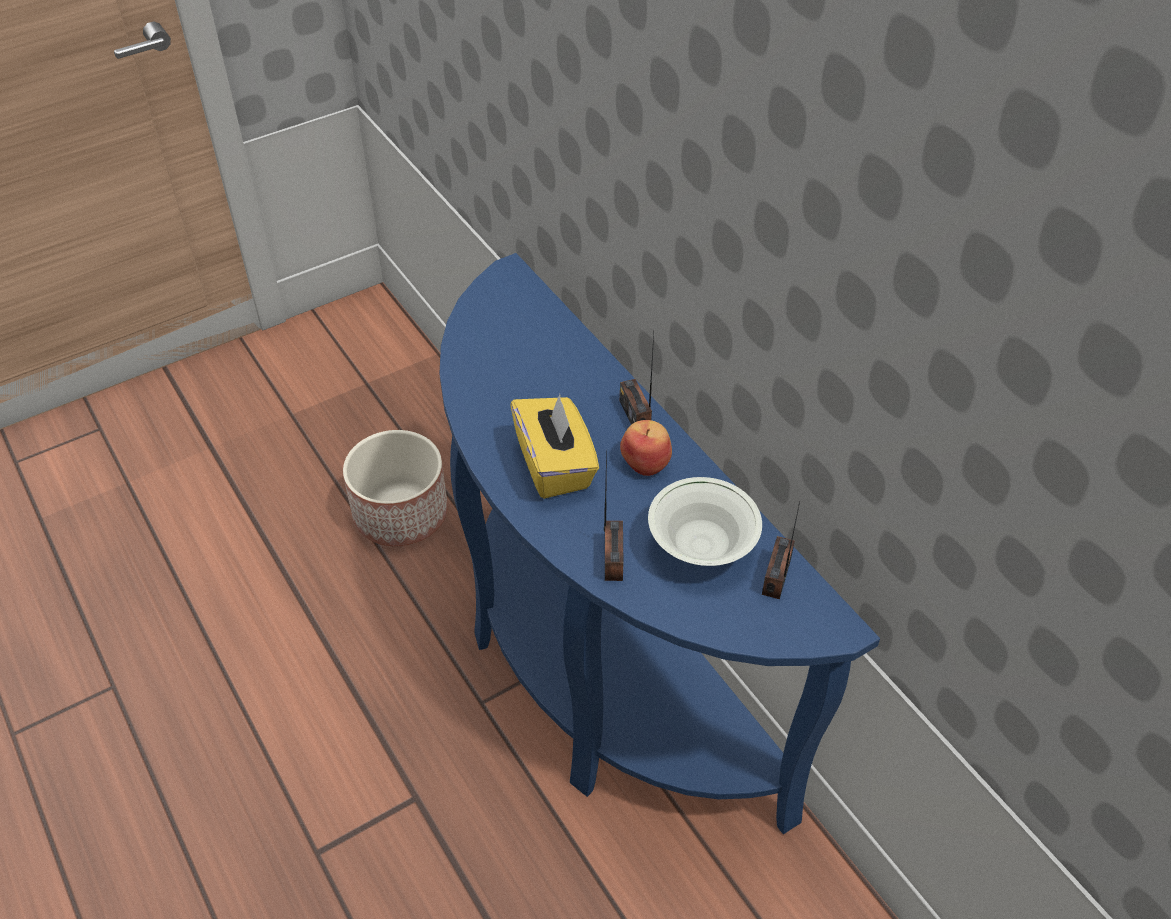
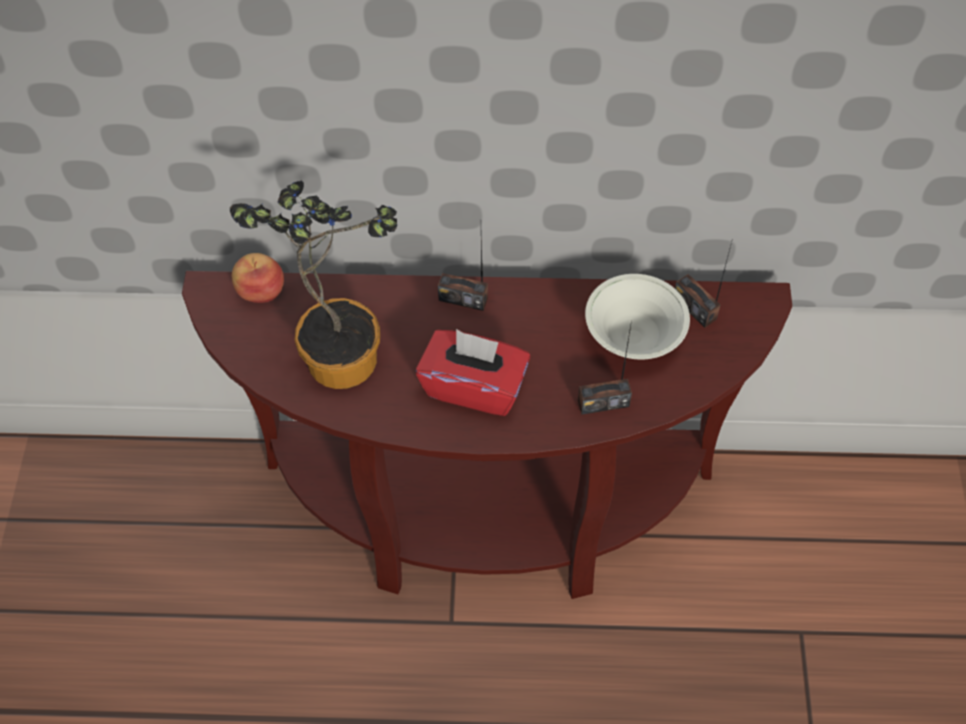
camera: 55 degrees left, 10 degrees up
(399, 513) = (197, 577): planter -> none
(519, 369) = (340, 350): none -> potted plant
(555, 465) = (474, 386): yellow tissue box -> red tissue box
(597, 671) = (486, 516): blue console table -> brown console table
(613, 559) = (603, 403): radio -> radio turned 135 degrees clockwise
(646, 462) = (520, 322): apple -> apple (261, 290)

